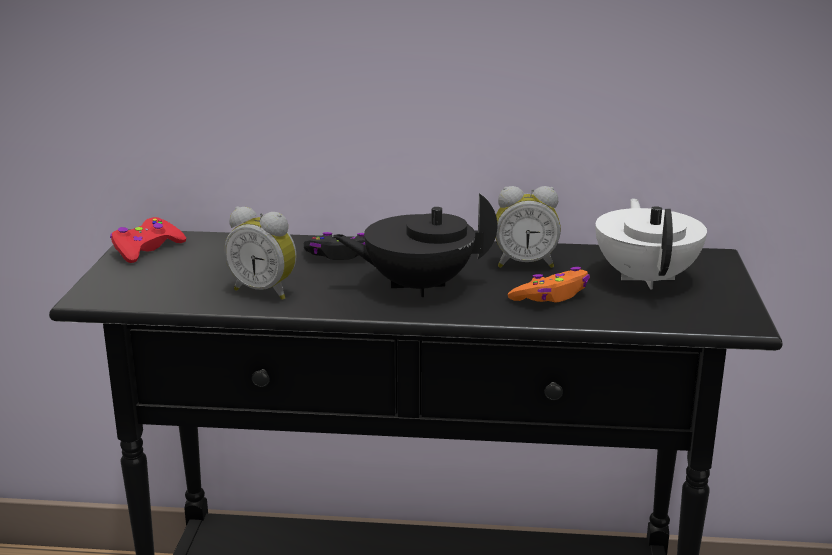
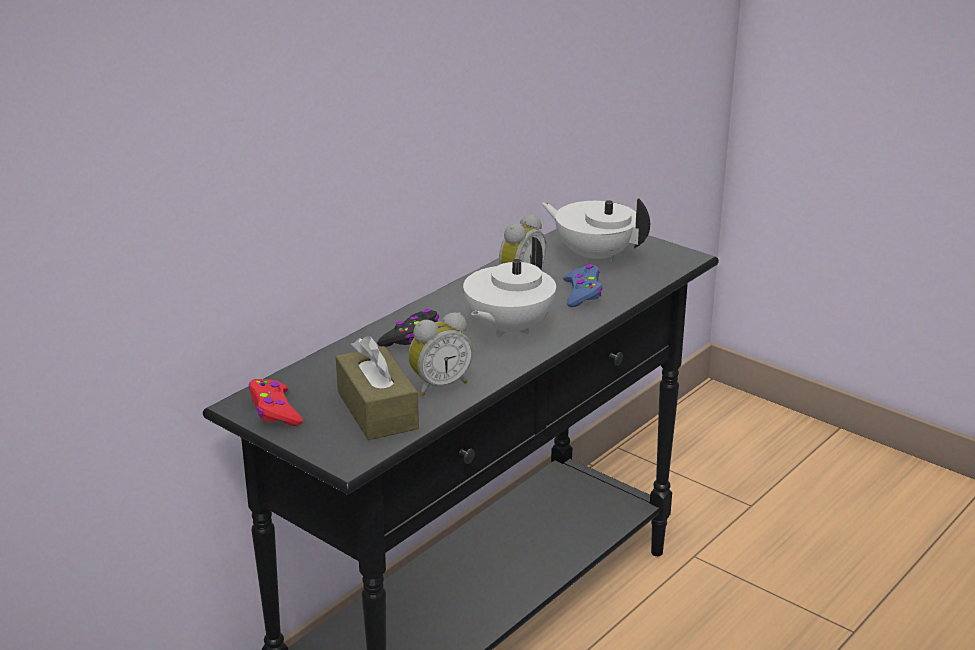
camera: 55 degrees left, 5 degrees up
(189, 282) = (377, 410): none -> brown tissue box
(417, 286) = (507, 329): black teapot -> white teapot
(551, 296) = (582, 293): orange game controller -> blue game controller

